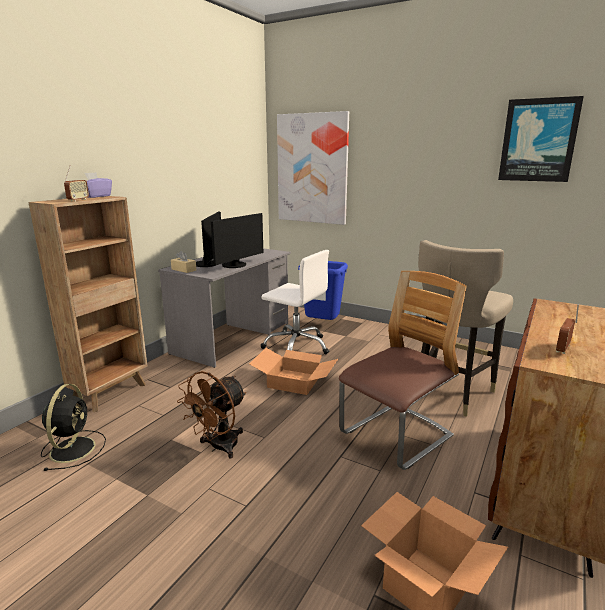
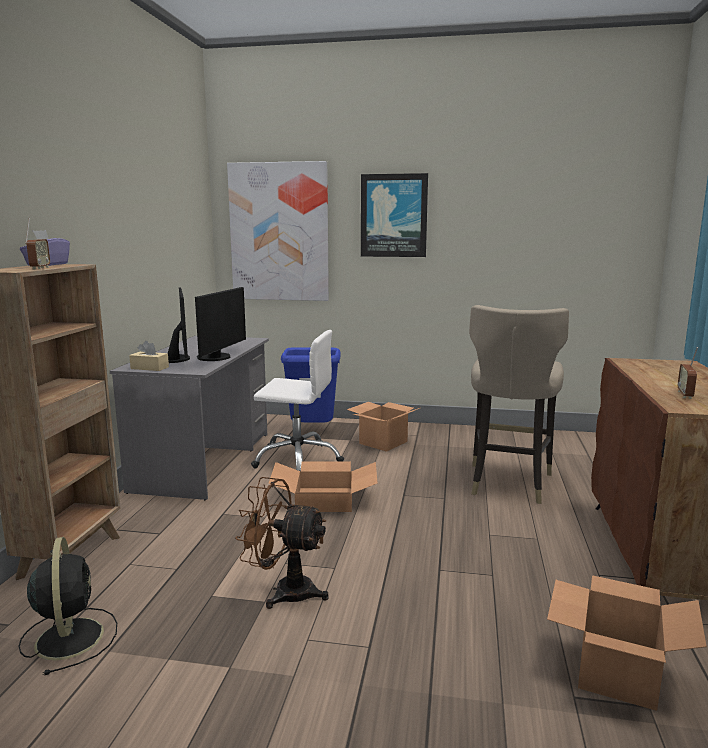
camera: 20 degrees left, 5 degrees down
(218, 447) = (284, 591): brown fan -> brown fan turned 90 degrees clockwise
(369, 342) = (383, 443): none -> cardboard box
(396, 436) = (484, 537): chair -> none
(538, 140) = (547, 197): picture -> picture (393, 216)

